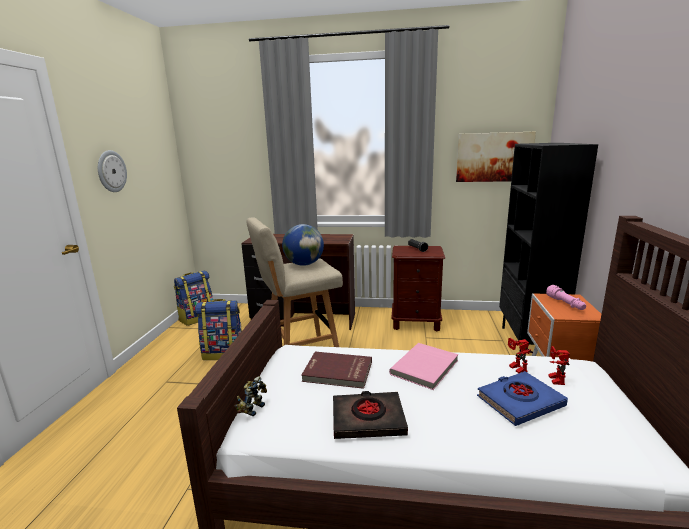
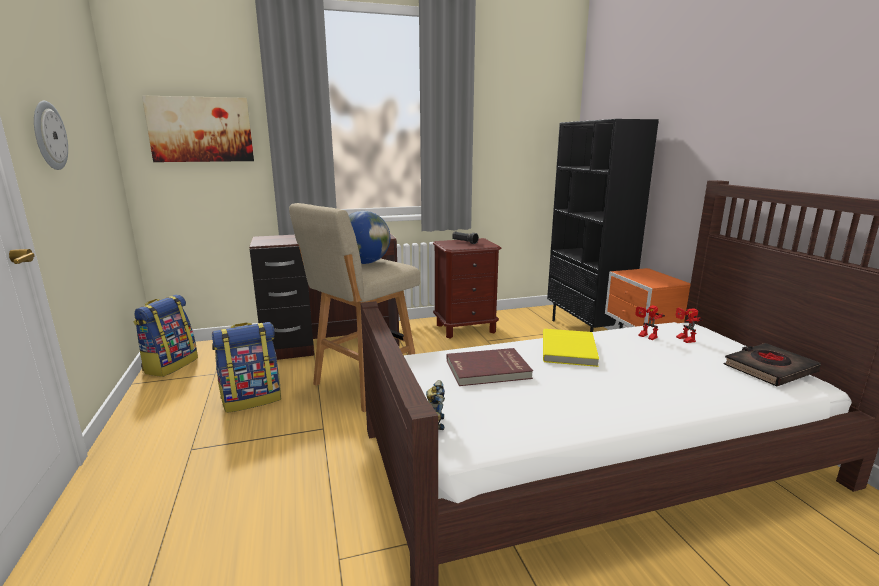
camera: 25 degrees left, 0 degrees up
(368, 419) = (569, 404): black book -> black book (769, 369)
(425, 367) = (570, 350): pink book -> yellow book
(494, 157) = (529, 138): picture -> picture (201, 129)
(520, 402) = (678, 361): blue book -> none
(565, 304) = (646, 276): pink flashlight -> none

